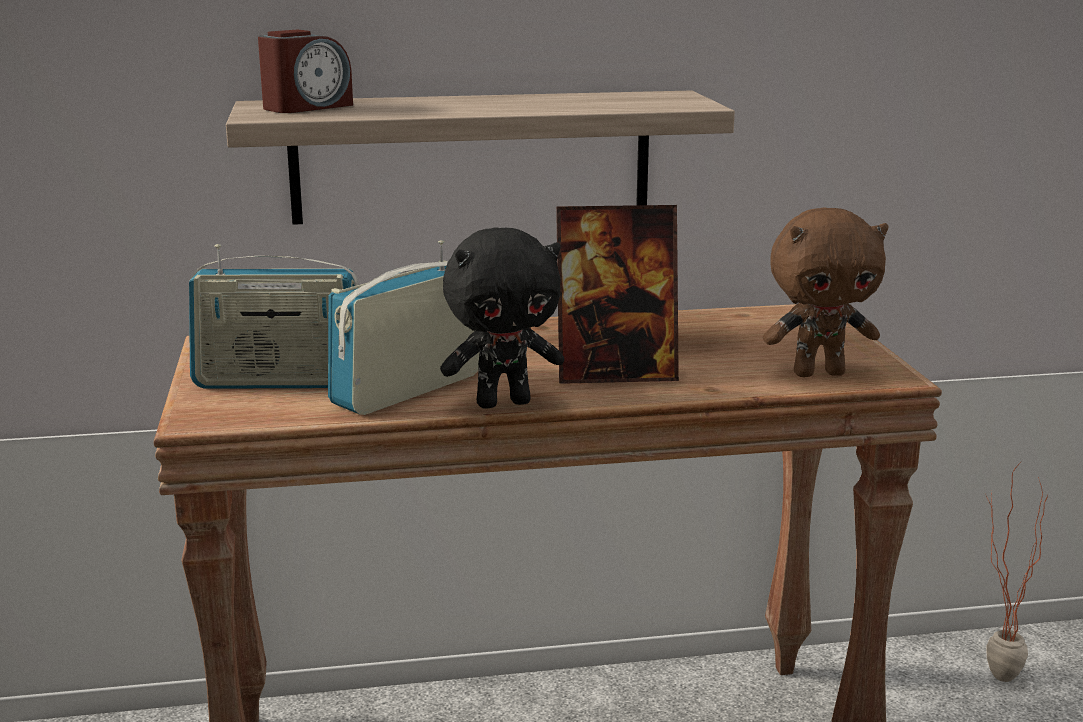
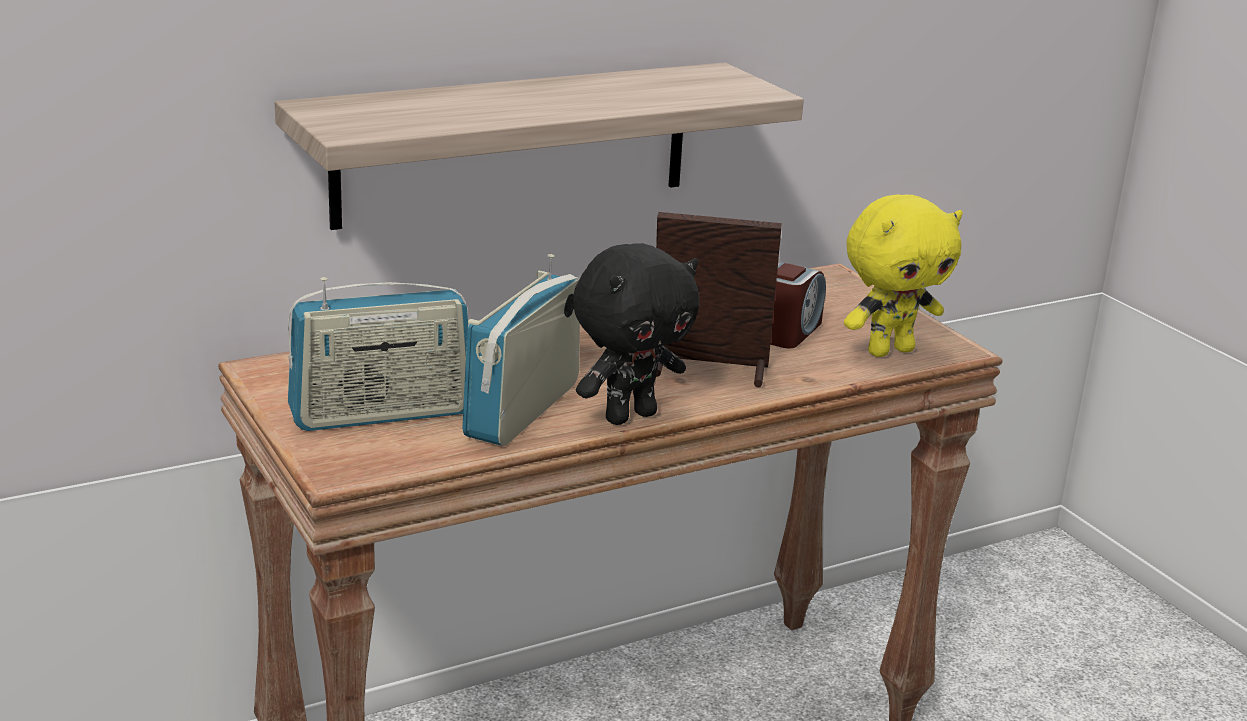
camera: 20 degrees left, 5 degrees up
(307, 107) = (375, 111): alarm clock -> alarm clock (788, 332)
(615, 374) = (708, 370): picture frame -> picture frame turned 150 degrees counterclockwise
(818, 373) = (889, 350): brown plush toy -> yellow plush toy
(990, 675) = (974, 601): potted plant -> none

